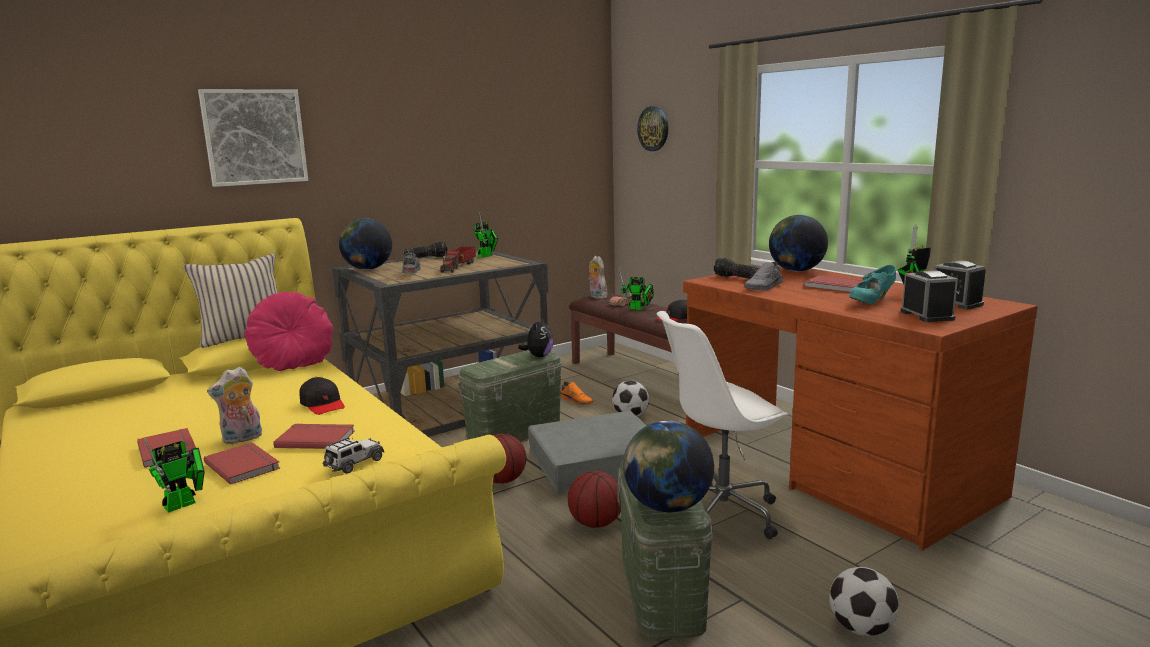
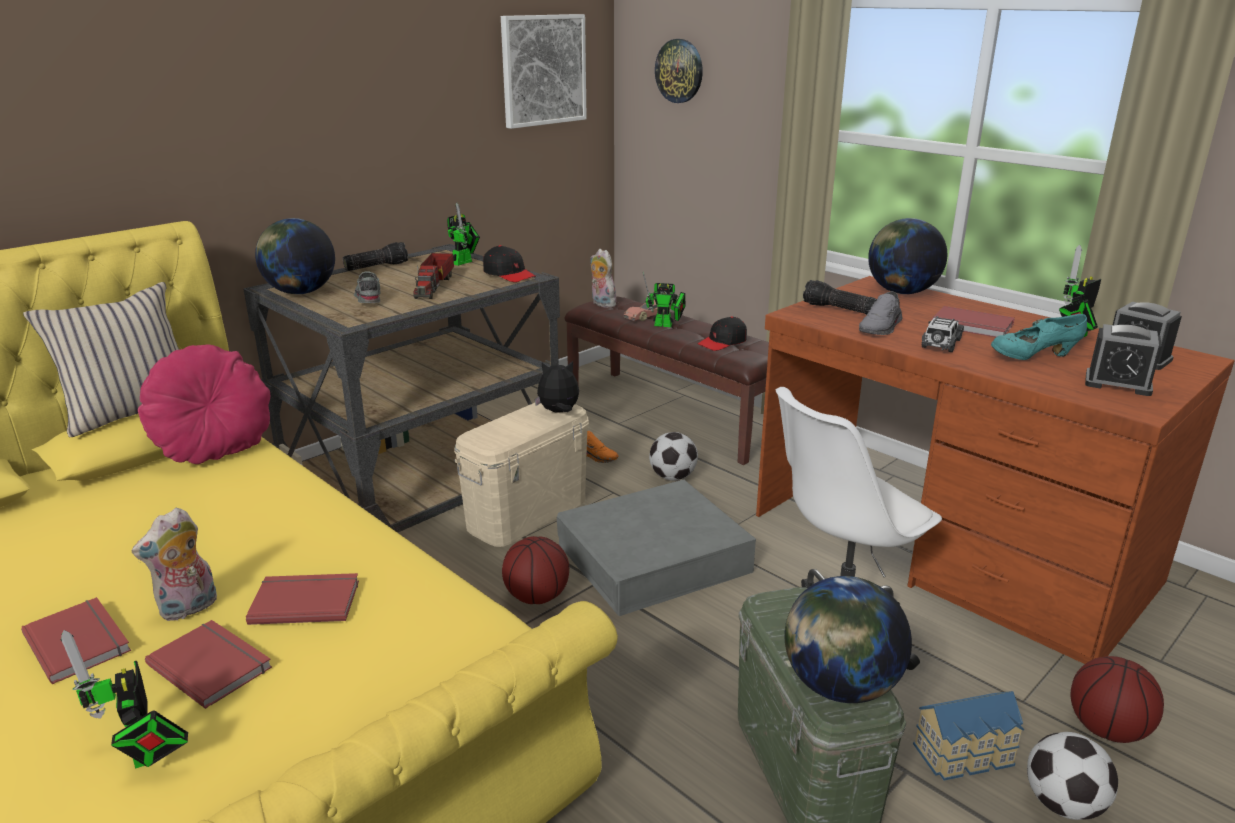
camera: 10 degrees left, 10 degrees up
(185, 503) = (145, 756): toy robot -> toy robot turned 120 degrees clockwise
(254, 137) = (109, 96): picture -> picture (543, 70)
(323, 404) = (290, 529): black cap -> black cap (509, 274)
(354, 464) = (383, 650): toy car -> toy car (941, 344)
(514, 433) = (527, 513): green storage box -> beige storage box
(538, 356) = (558, 412): plush toy -> plush toy turned 105 degrees counterclockwise
(596, 524) = (684, 662): basketball -> basketball (1107, 730)
(794, 593) = (966, 755): none -> toy house
(871, 302) = (1033, 357): turquoise shoe -> turquoise shoe turned 45 degrees clockwise
(927, 315) = (1117, 383): alarm clock -> alarm clock turned 135 degrees clockwise

